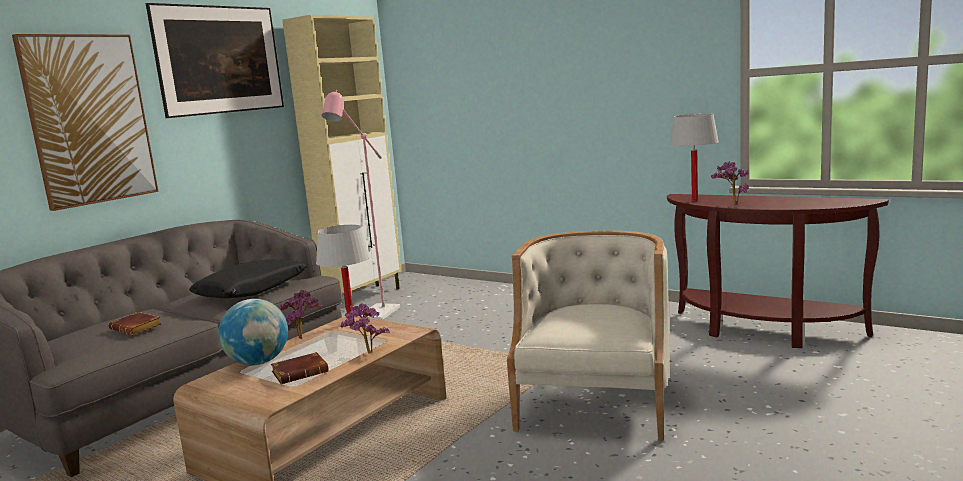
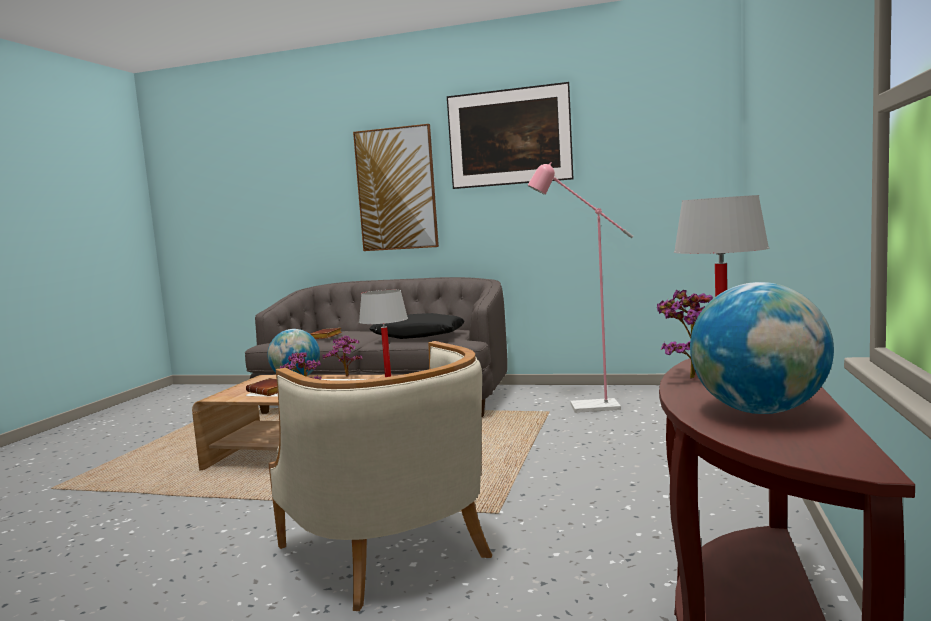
camera: 70 degrees right, 5 degrees down
(364, 297) = (637, 391): beige cabinet -> none
(596, 402) = (389, 551): beige armchair -> beige armchair turned 60 degrees clockwise
(800, 202) = (760, 411): none -> globe

